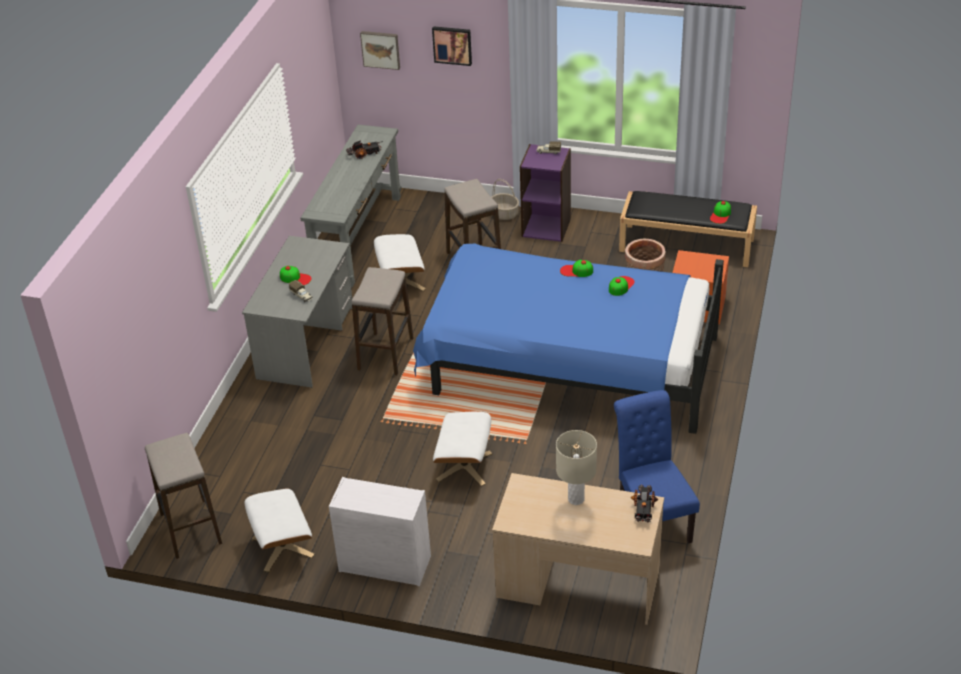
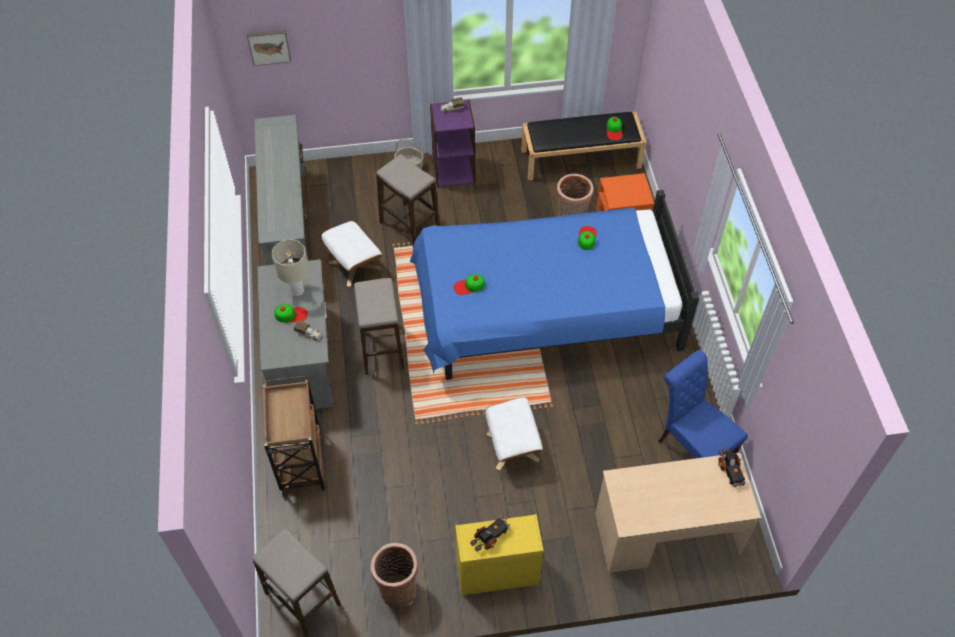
camera: 25 degrees left, 15 degrees up
(256, 421) = (300, 460): none -> brown cart
(282, 547) = (397, 588): white ottoman -> basket
(365, 154) = (281, 152): toy truck -> toy truck (490, 537)
(383, 563) = (496, 573): white dresser -> yellow dresser
(452, 45) = (343, 29): picture -> none
(576, 271) = (541, 232): cap -> cap (469, 286)
(576, 499) = (671, 479): beige table lamp -> beige table lamp (297, 290)

